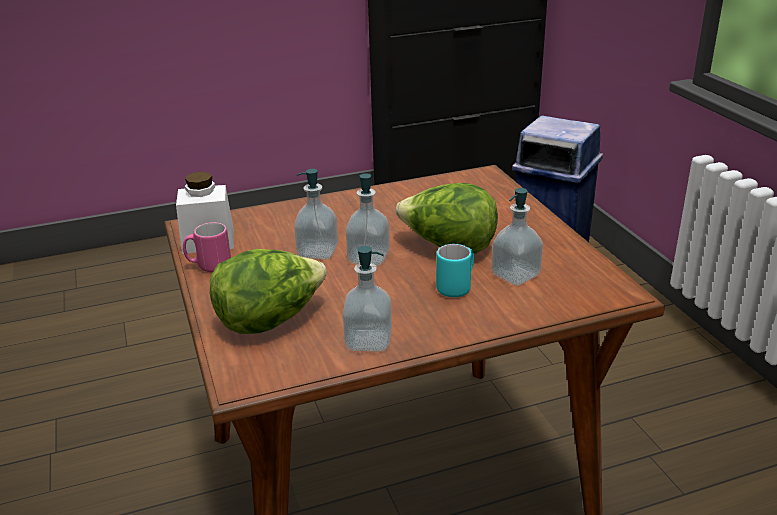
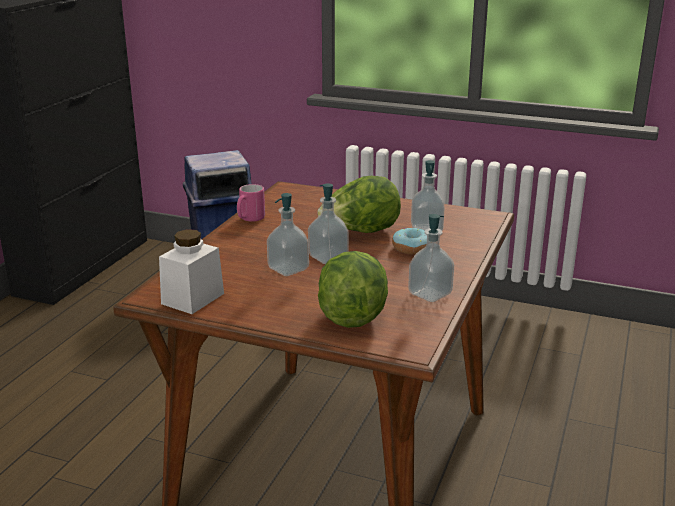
camera: 50 degrees left, 5 degrees down
(209, 266) = (233, 310): pink mug -> pink mug (249, 219)
(457, 287) = (412, 248): turquoise mug -> donut

